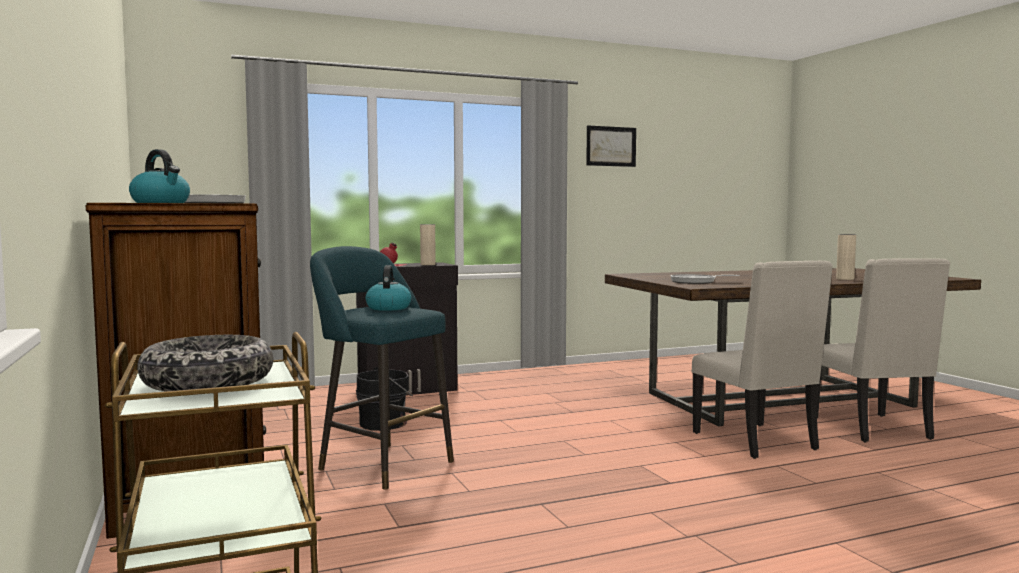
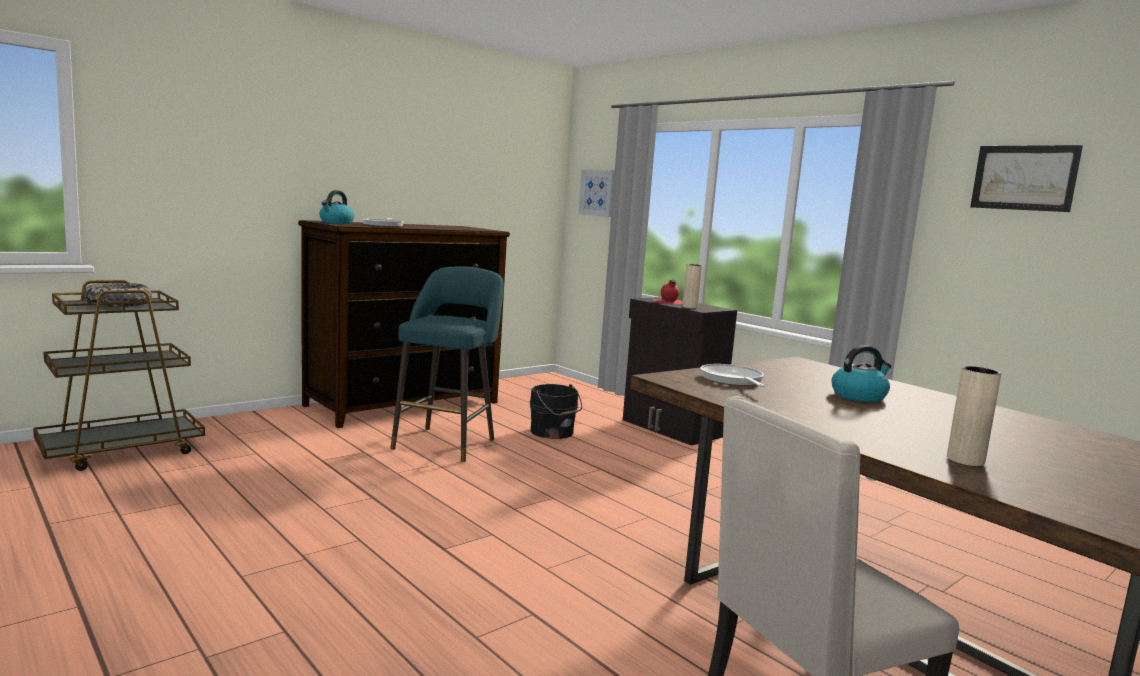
camera: 70 degrees right, 5 degrees up
(200, 159) = (597, 193): none -> picture
(388, 308) = (448, 319): kettle -> kettle (859, 396)
(757, 441) = (631, 606): beige chair -> none

